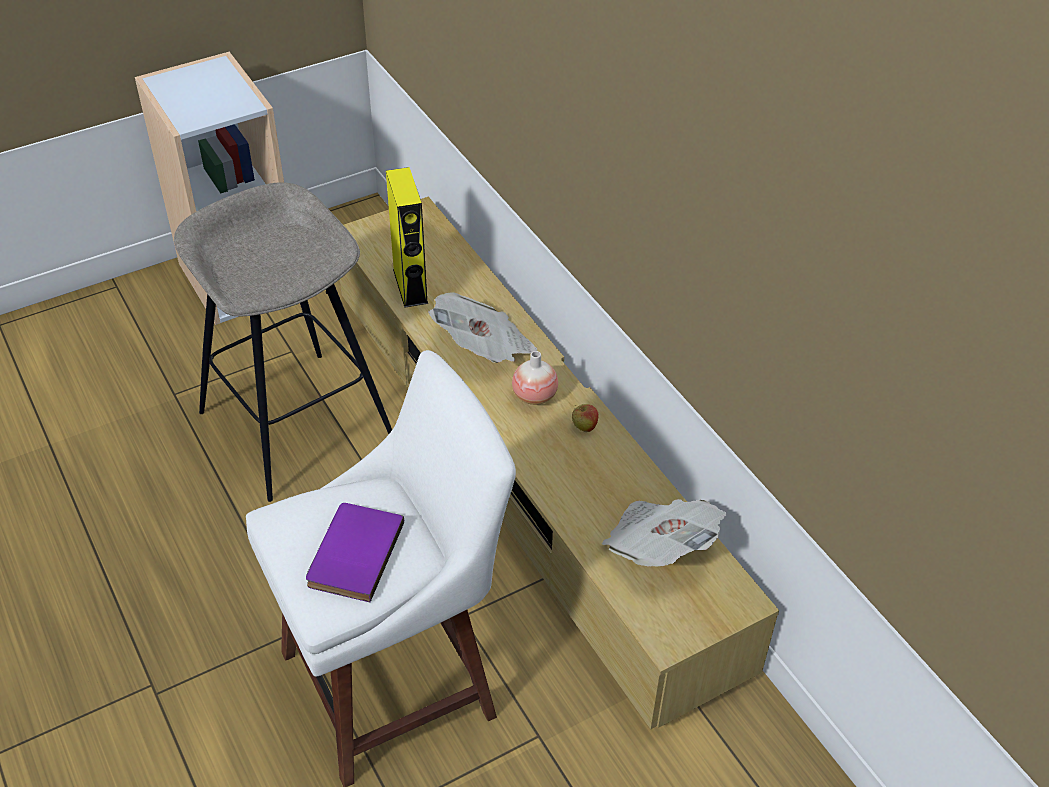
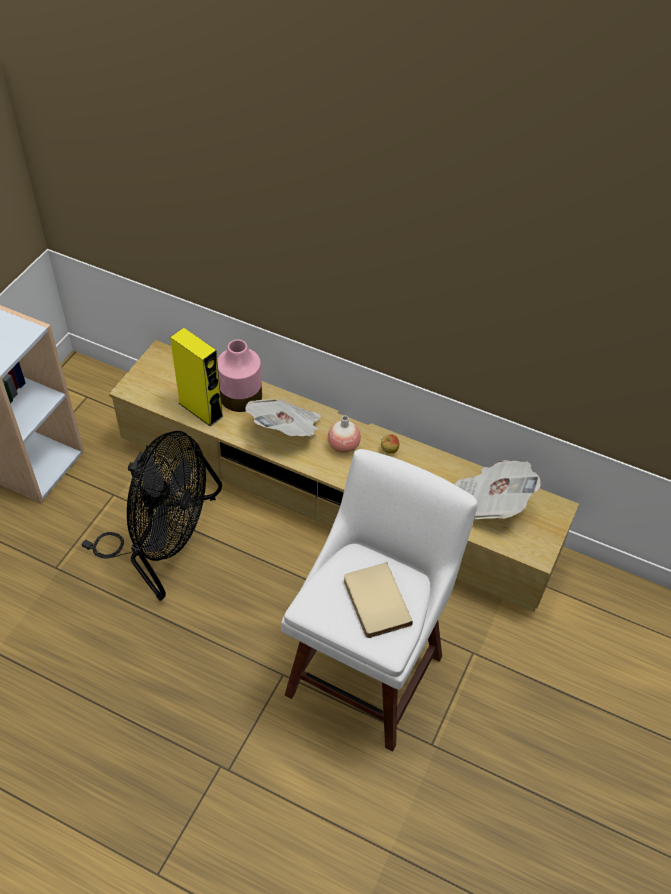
camera: 35 degrees left, 5 degrees up
(296, 423) = (161, 542): grey stool -> black fan
(352, 553) = (374, 602): purple book -> beige book
(466, 291) = (241, 396): none -> pink vase

